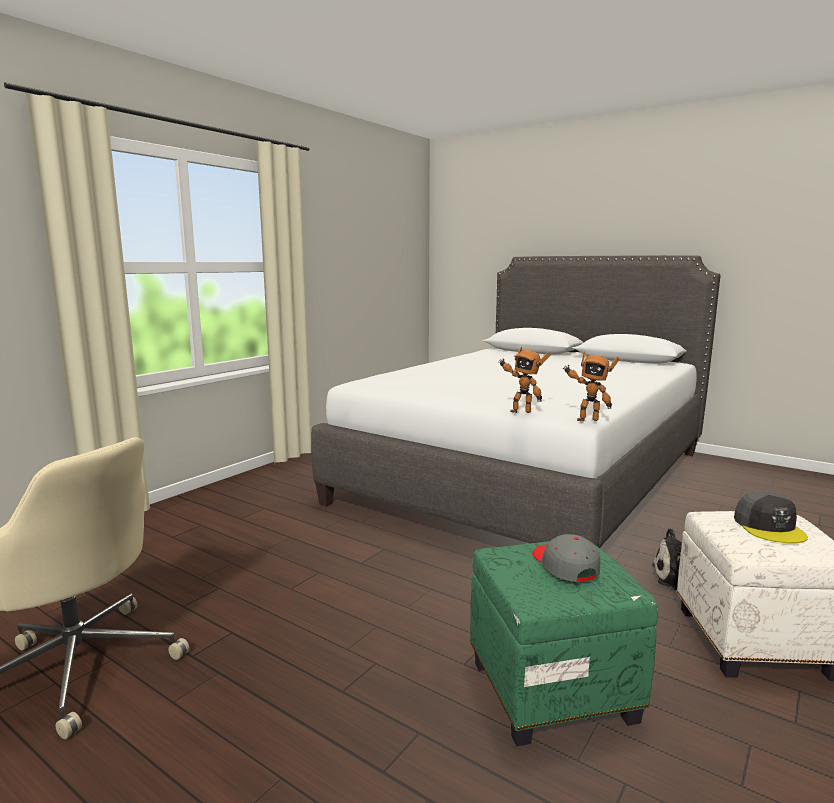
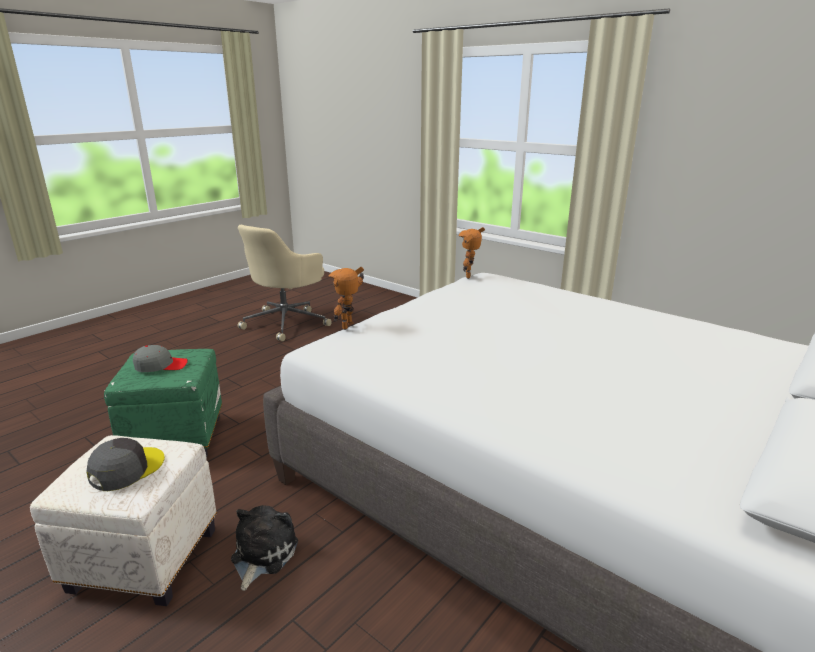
camera: 95 degrees right, 10 degrees up
(586, 419) = (306, 350): toy robot -> toy robot (470, 276)
(769, 527) = (126, 469): grey cap -> grey cap turned 120 degrees clockwise

